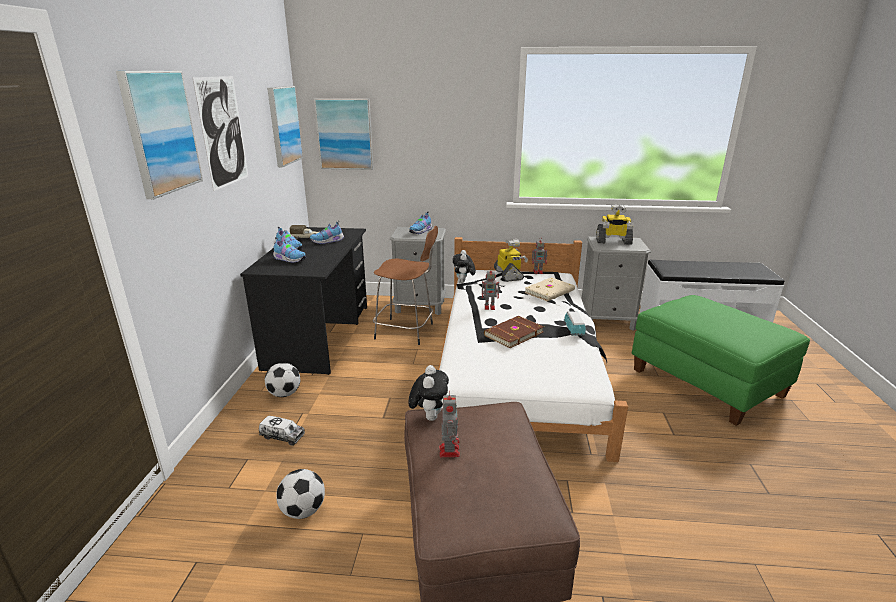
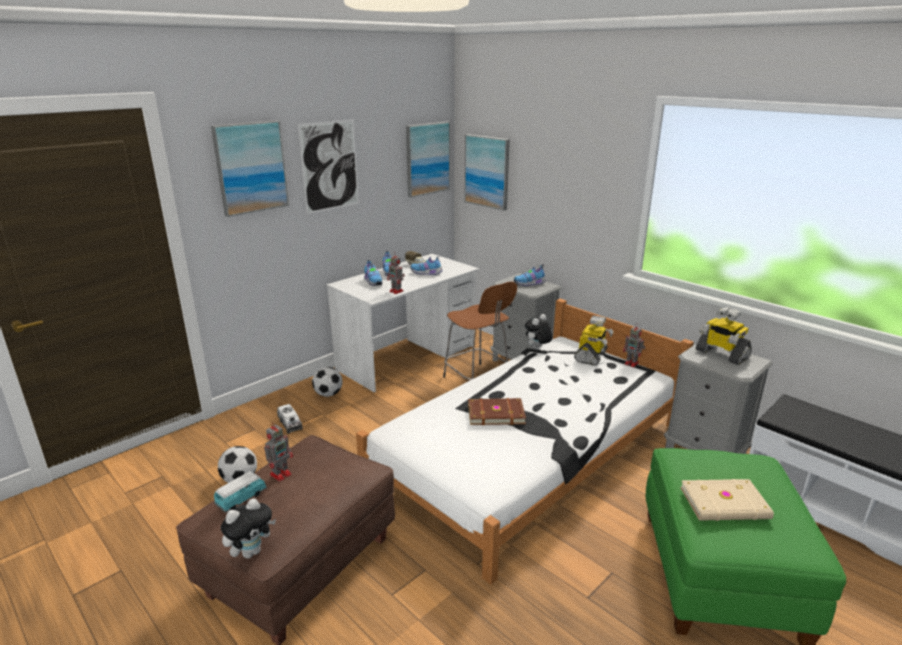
camera: 40 degrees right, 0 degrees up
(319, 336) = (407, 358): black desk -> white desk
(429, 416) = (311, 445): plush toy -> plush toy (251, 551)
(490, 307) = (518, 381): toy robot -> toy robot (397, 291)
(550, 292) = (603, 388): beige book -> beige book (725, 504)
(573, 330) = (558, 435): toy car -> toy car (241, 499)

